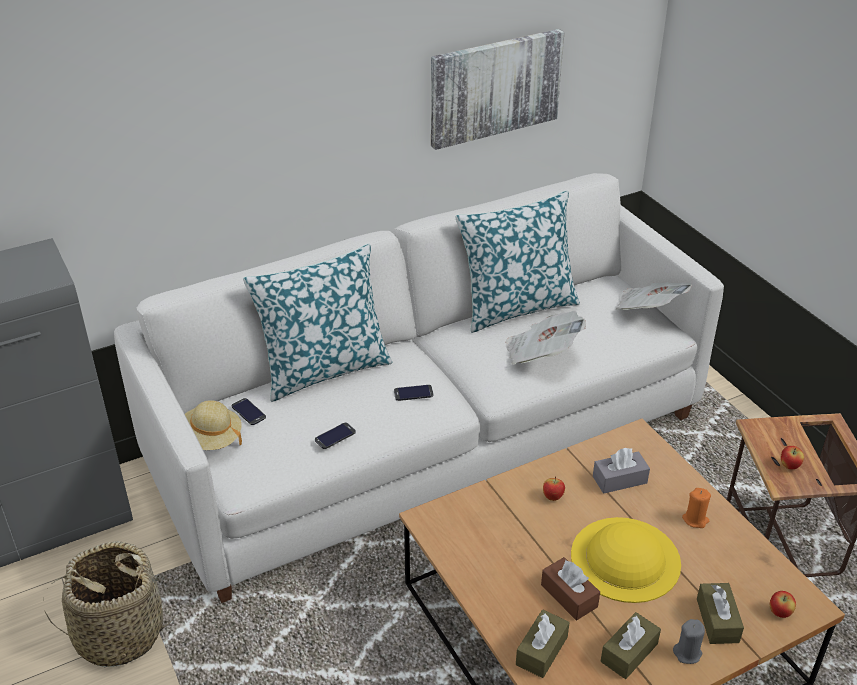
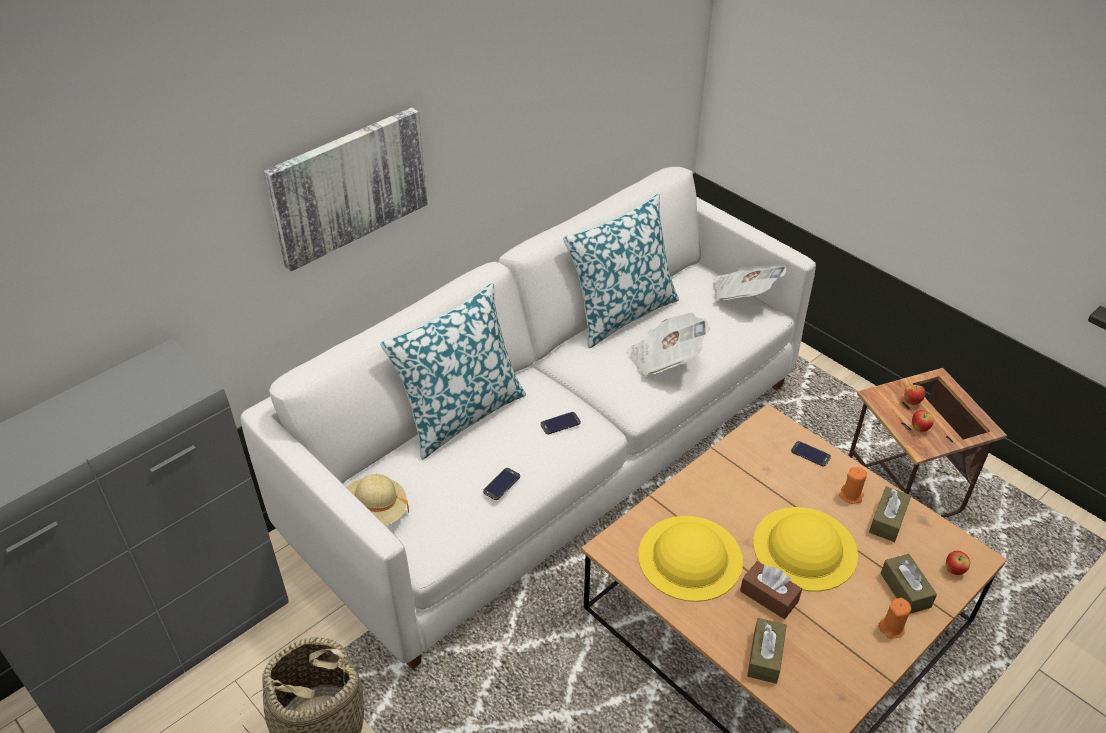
camera: 15 degrees left, 5 degrees up
(248, 412) = (403, 475): phone -> phone (810, 454)
(494, 87) = (573, 99): picture -> picture (348, 186)
(503, 543) = (690, 557): none -> yellow hat
(552, 497) = (717, 500): apple -> apple (911, 402)
(619, 480) = (771, 470): grey tissue box -> none
(629, 652) = (842, 640): brown tissue box -> brown tissue box (887, 520)
(687, 653) = (891, 628): grey candle -> orange candle

